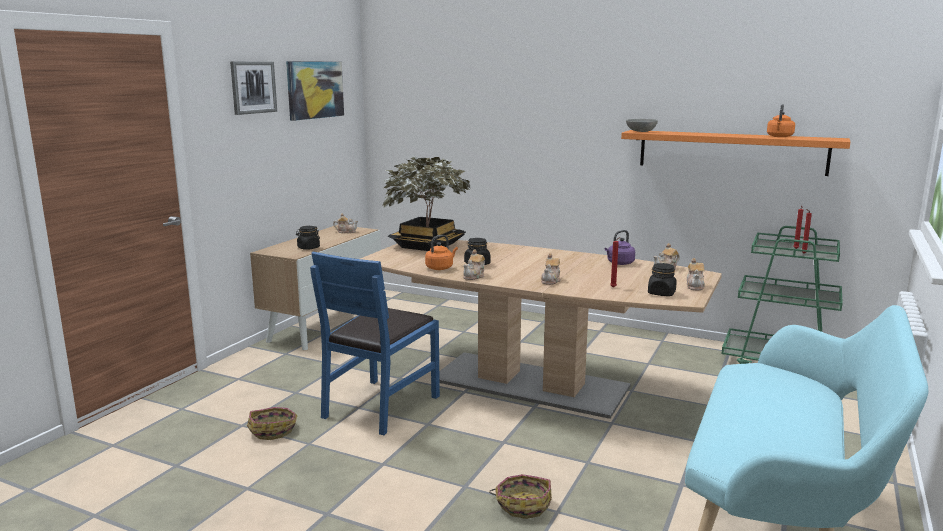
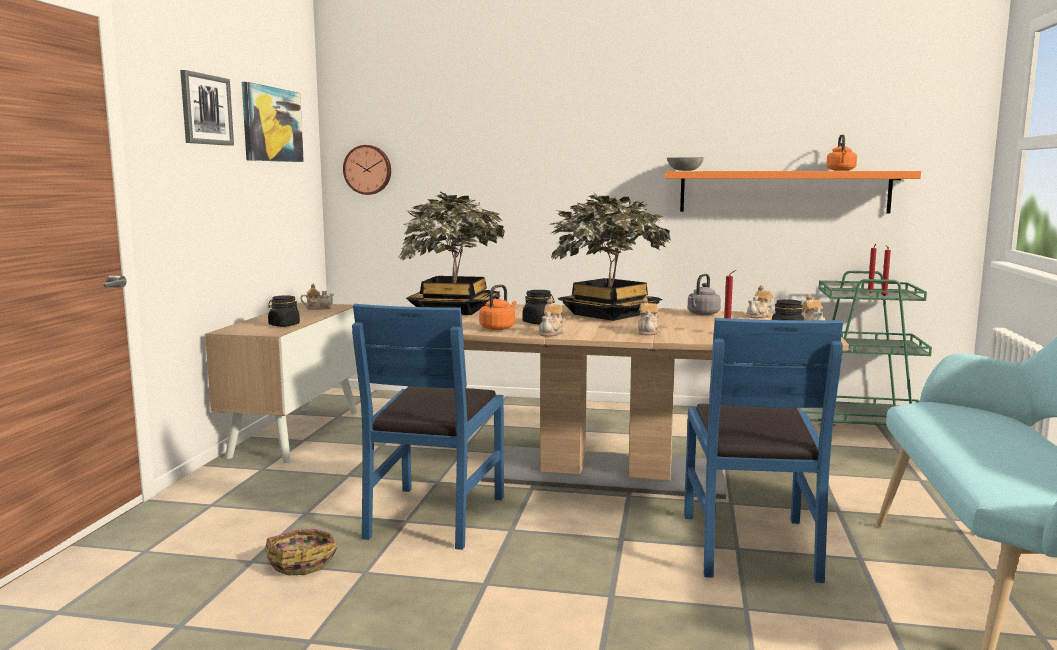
camera: 15 degrees left, 5 degrees down
(397, 120) = (368, 169): none -> wall clock
(523, 504) = (698, 606): basket -> none
(542, 258) = (609, 314): none -> potted plant
(600, 461) = (751, 545): none -> blue chair
(619, 263) = (702, 314): purple kettle -> grey kettle

